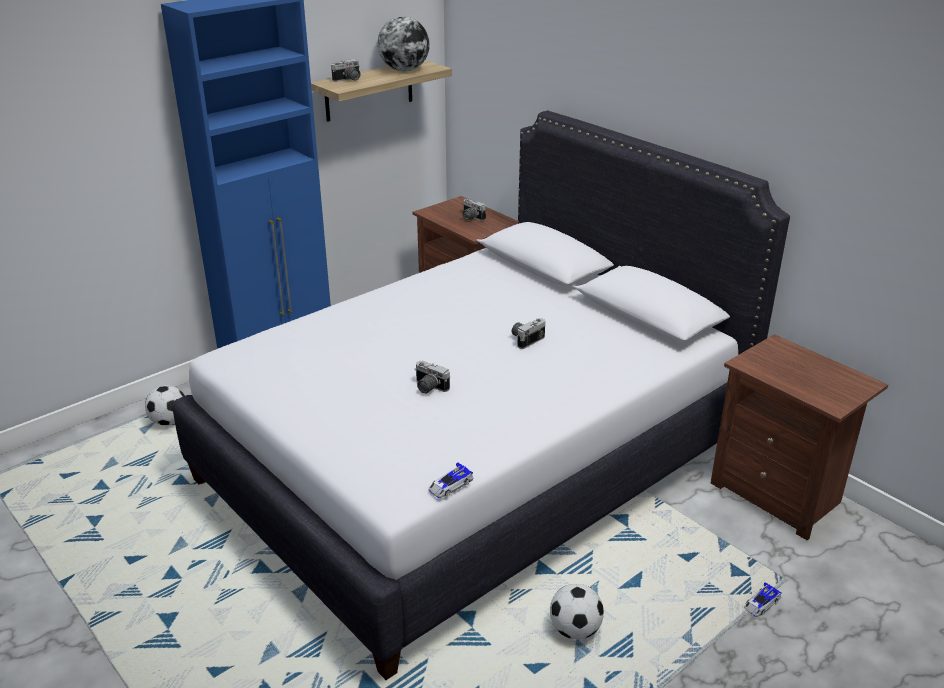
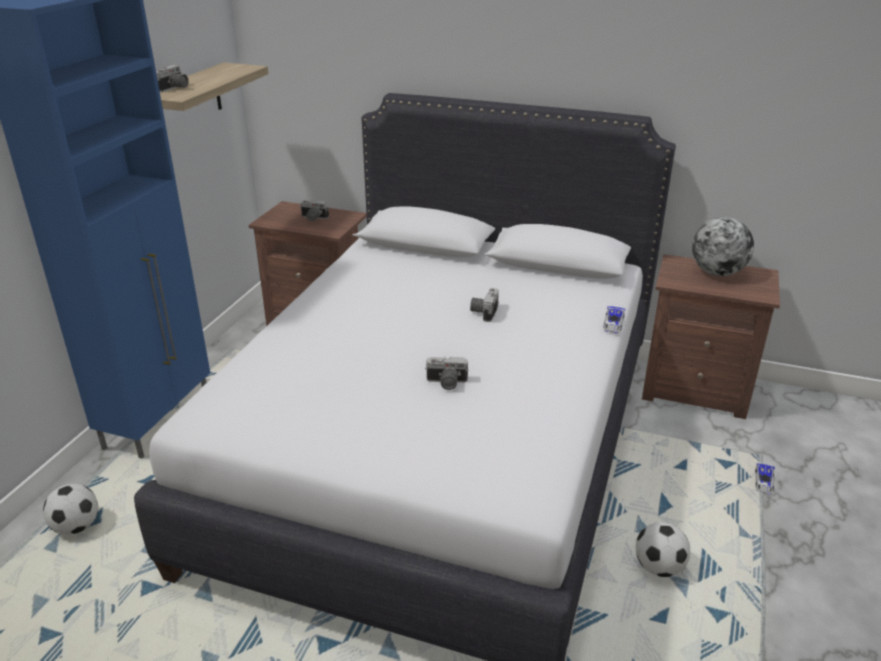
camera: 30 degrees left, 0 degrees up
(404, 70) = (221, 73): globe -> globe (717, 273)
(450, 485) = (568, 469): toy car -> toy car (613, 324)

